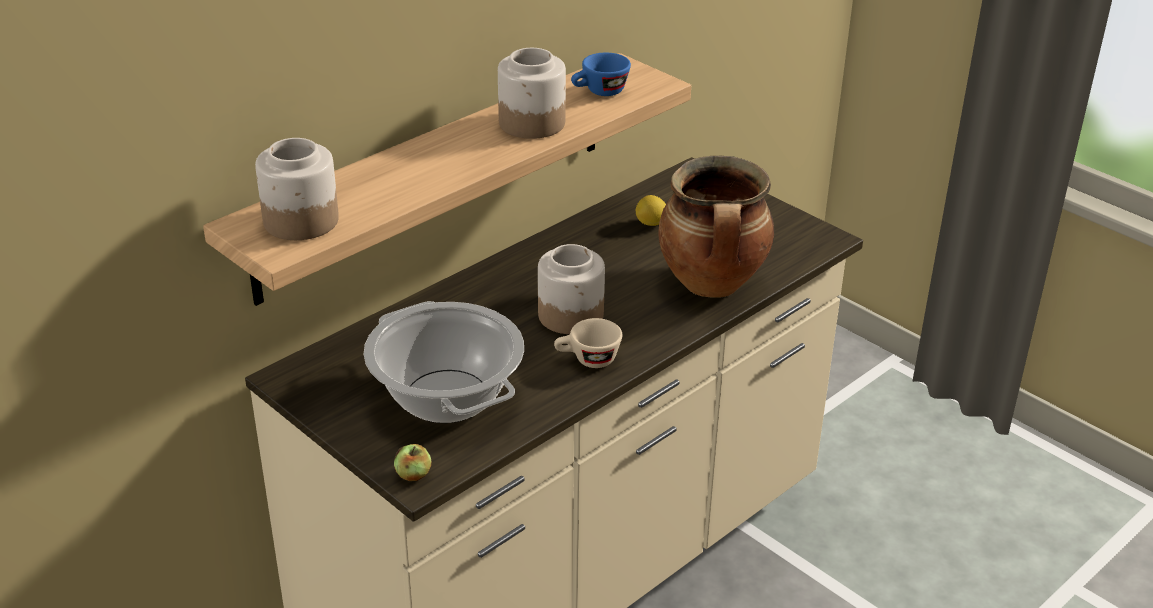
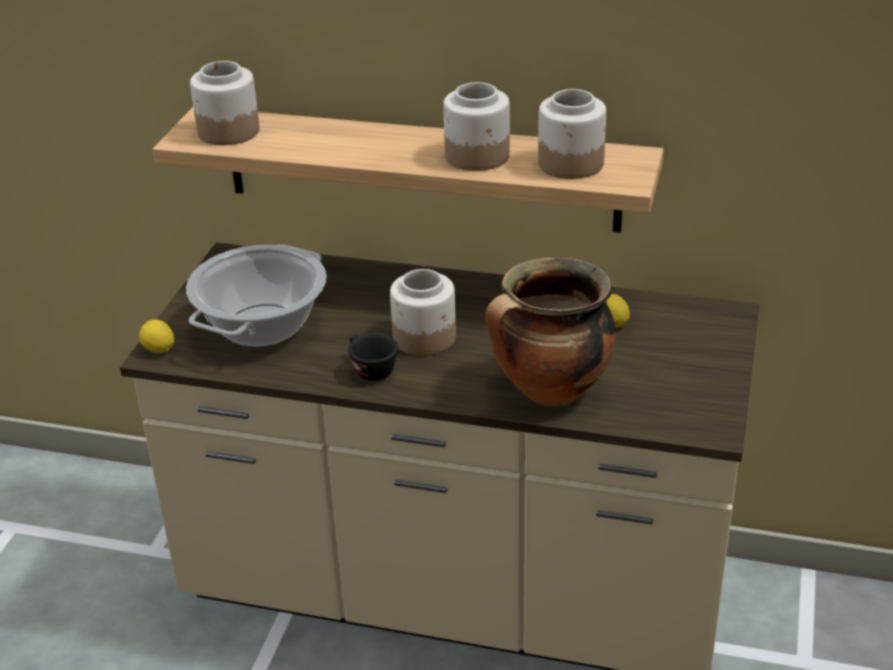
camera: 60 degrees right, 0 degrees up
(413, 475) = (159, 350): apple -> lemon
(588, 360) = (370, 369): beige cup -> black cup
(599, 92) = (571, 163): blue cup -> jar

